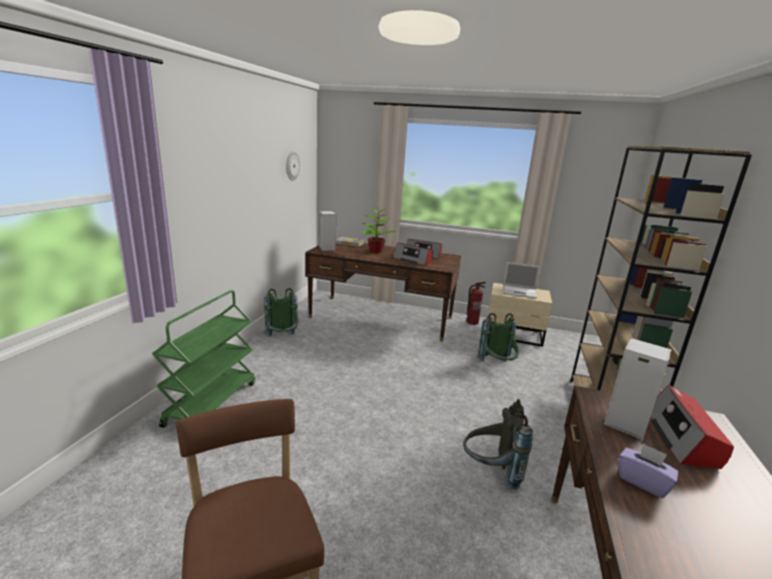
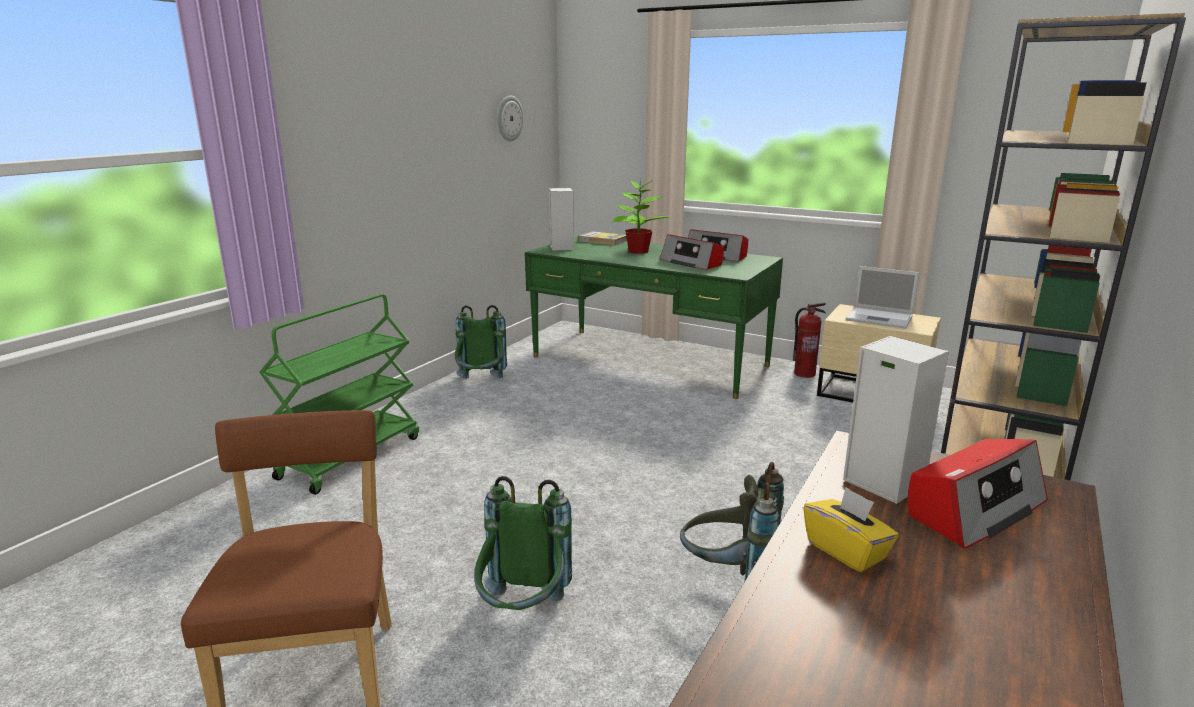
camera: 15 degrees right, 0 degrees up
(381, 317) = (649, 361): brown desk -> green desk
(497, 366) = (816, 439): green backpack -> green backpack (523, 613)
(643, 481) = (846, 551): purple tissue box -> yellow tissue box
(682, 438) = (974, 508): radio -> radio turned 150 degrees counterclockwise

